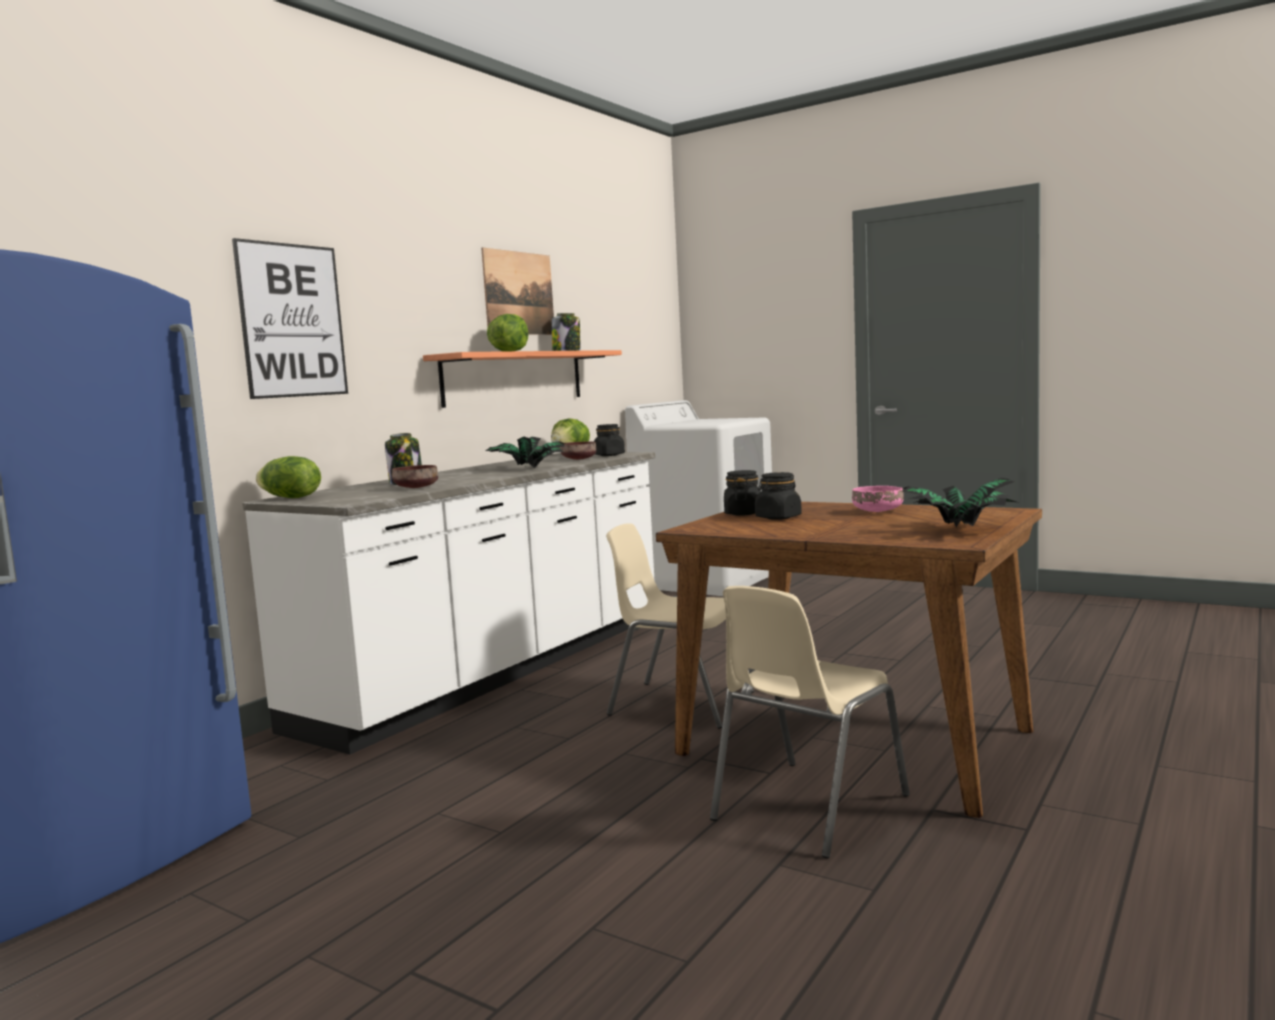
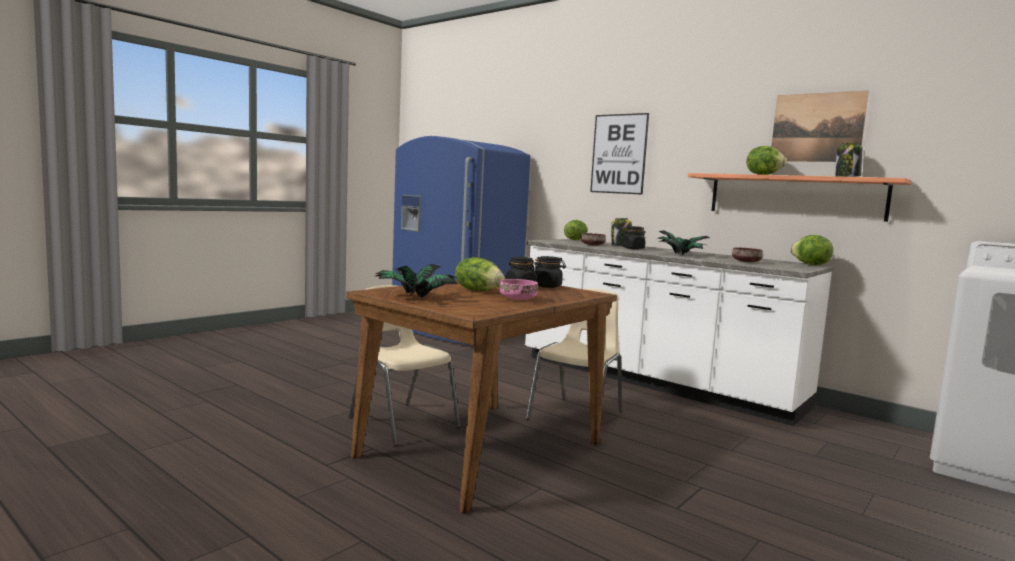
camera: 95 degrees right, 0 degrees up
(609, 455) = (778, 266): black jar -> black jar (632, 248)
(842, 523) = (478, 290): none -> lettuce

